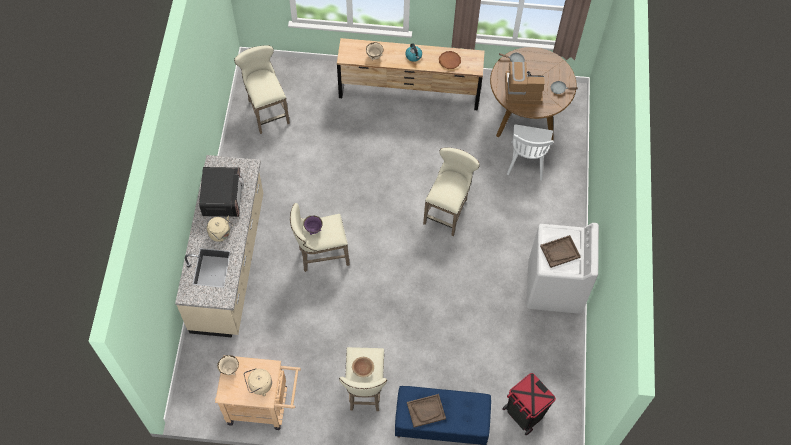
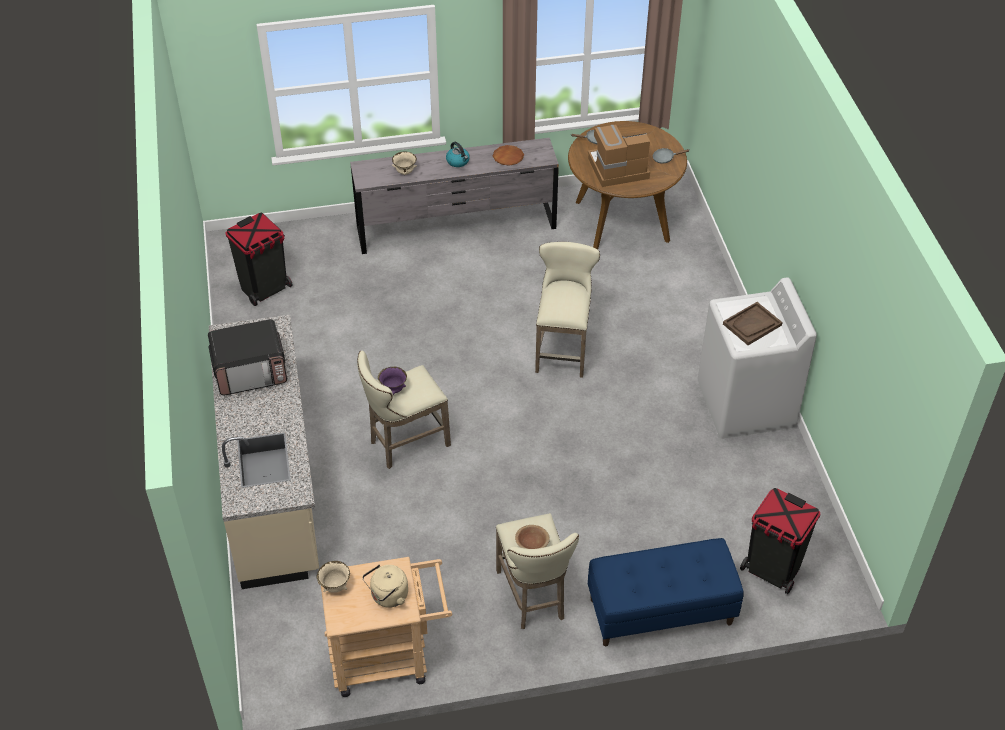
camera: 15 degrees left, 15 degrees down
(221, 234) = (263, 415): beige kettle -> none
(223, 198) = (251, 371): microwave -> microwave turned 90 degrees clockwise
(266, 110) = (265, 289): beige stool -> black trash can
(409, 92) = (456, 227): brown dresser -> grey dresser
(426, 411) = (641, 581): brown tray -> none
(526, 160) = (645, 270): white chair -> none

